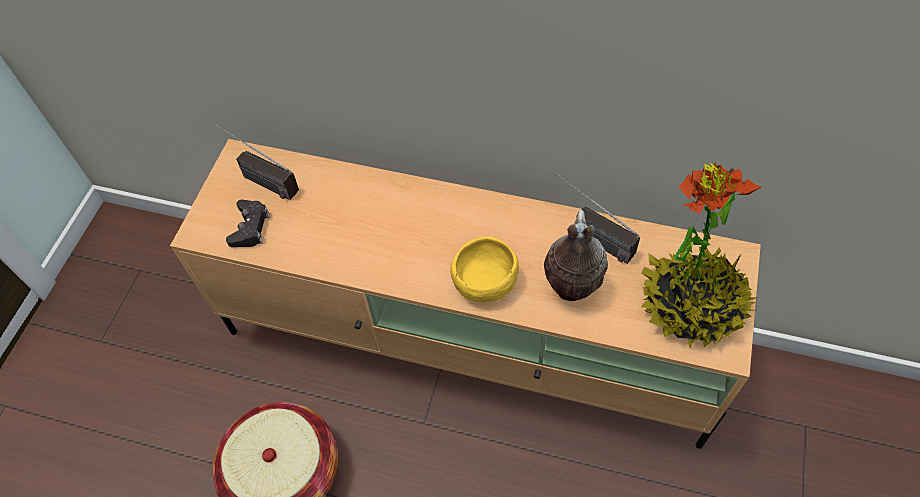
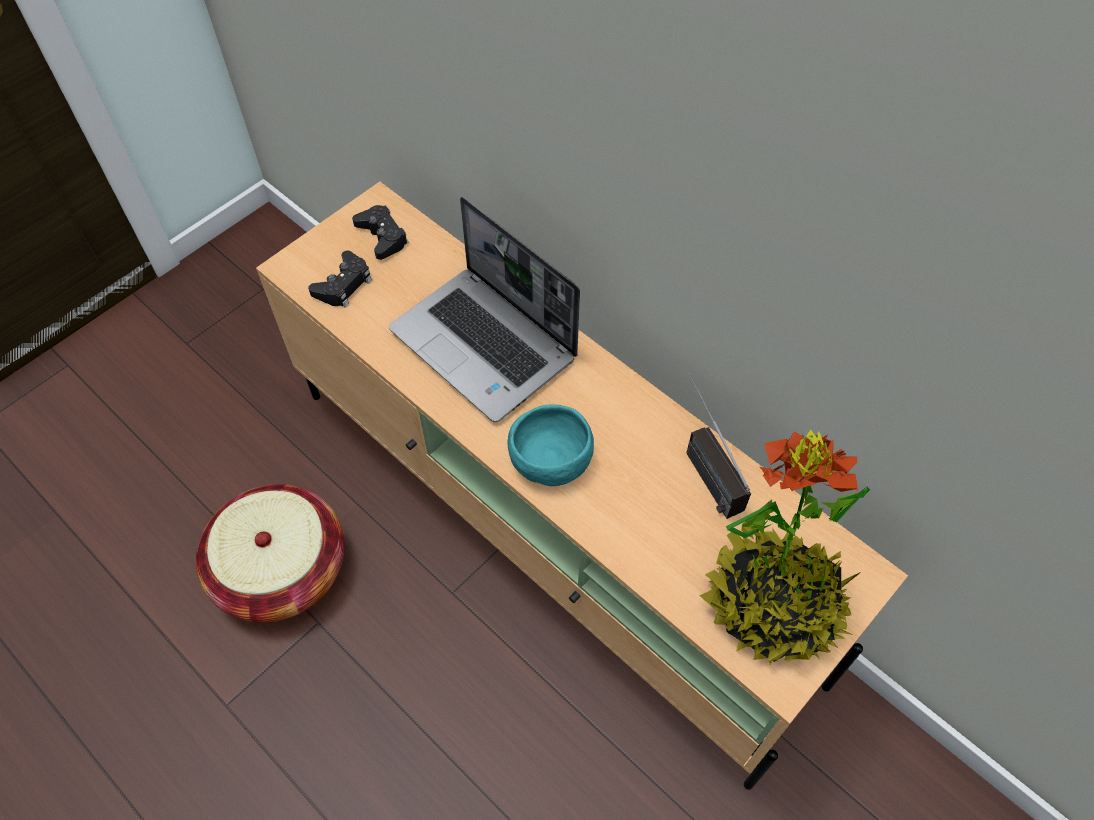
camera: 25 degrees right, 0 degrees up
(257, 178) = (382, 236): radio -> black game controller
(387, 223) = (486, 345): none -> laptop
(483, 281) = (548, 458): yellow bowl -> turquoise bowl
(569, 289) = (640, 515): vase -> none

